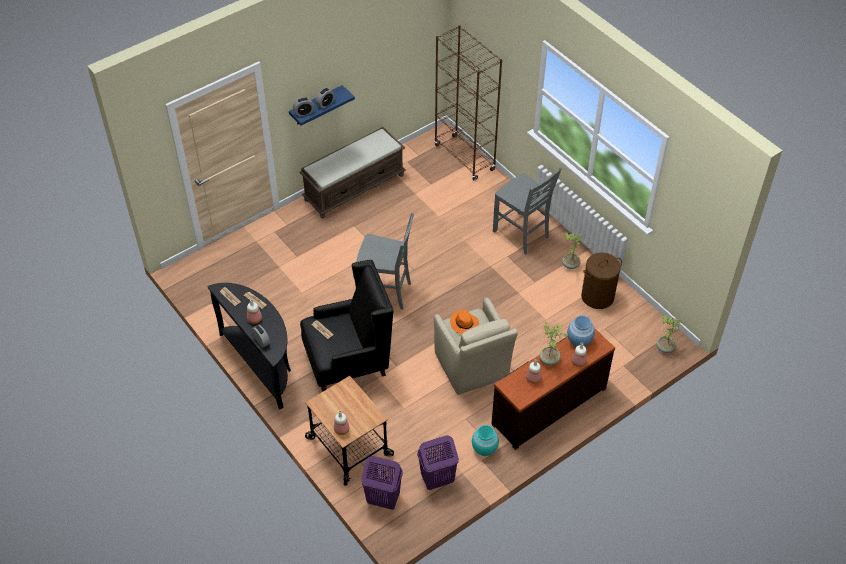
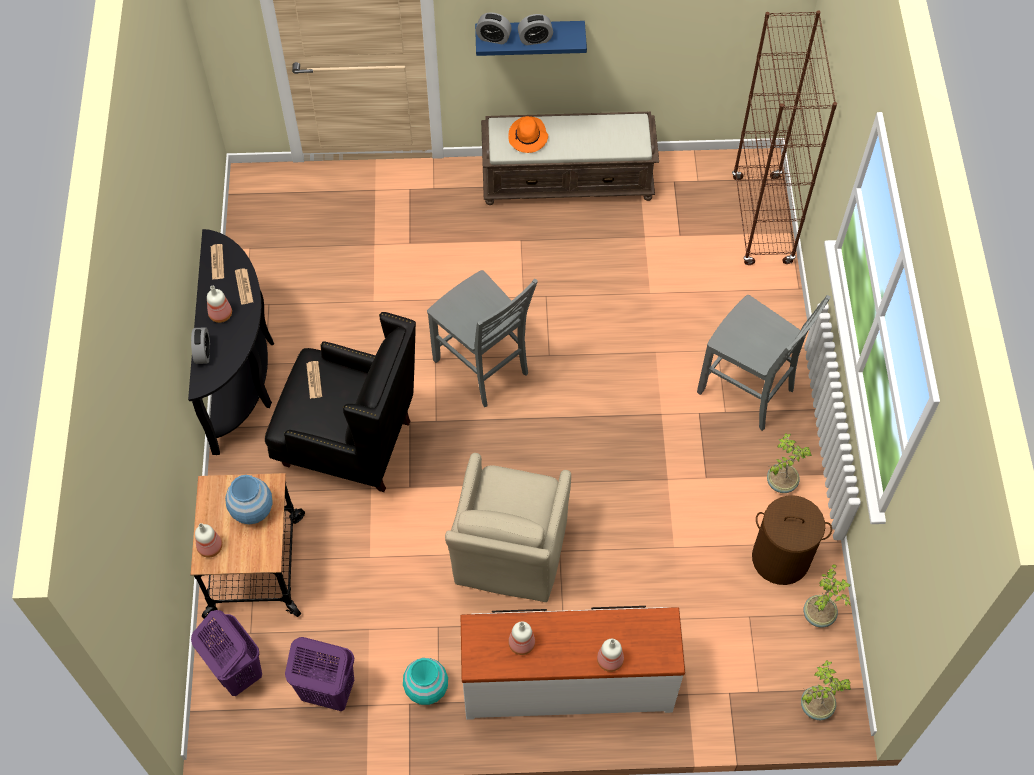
camera: 35 degrees right, 10 degrees up
(464, 324) = (510, 491): orange hat -> orange hat (528, 137)
(522, 234) = (747, 391): grey chair -> grey chair turned 45 degrees counterclockwise
(548, 405) = (567, 682): brown dresser -> white dresser
(549, 359) = (570, 628): potted plant -> potted plant (819, 615)
(579, 340) = (639, 627): blue vase -> blue vase (253, 510)

